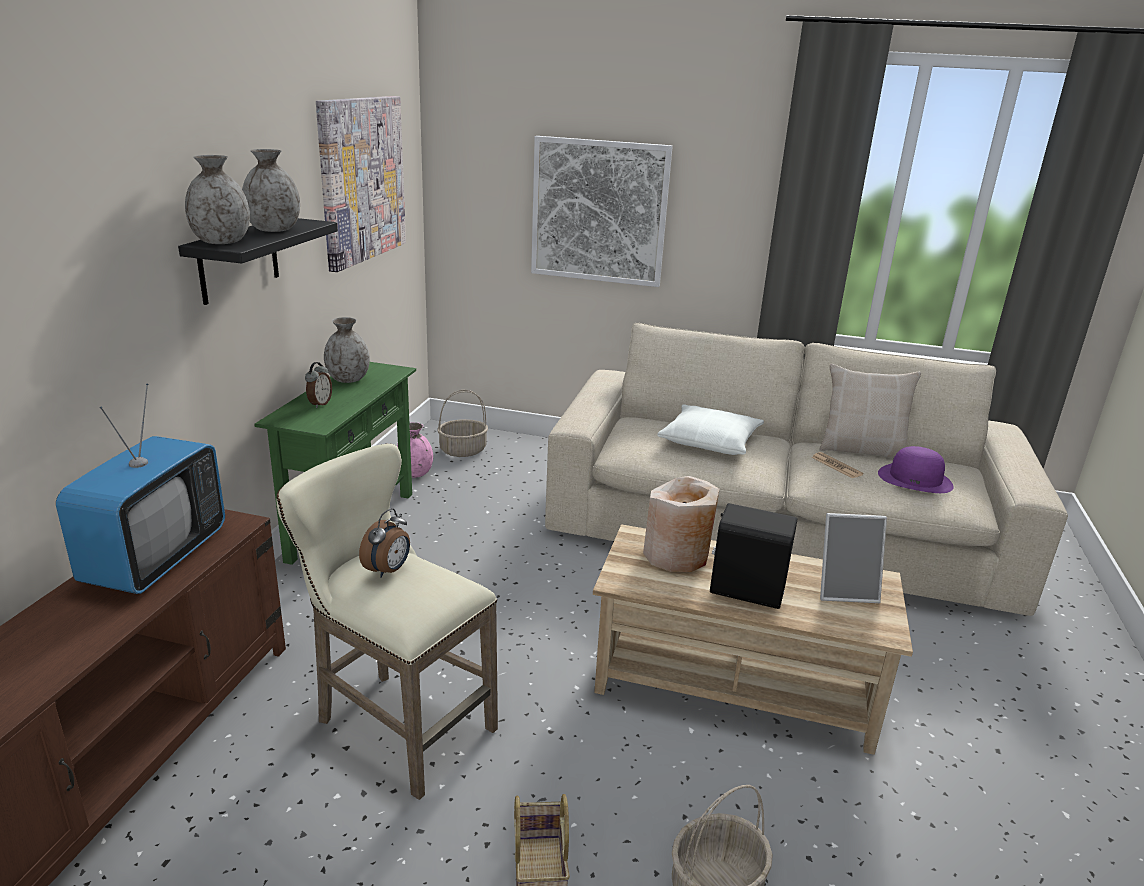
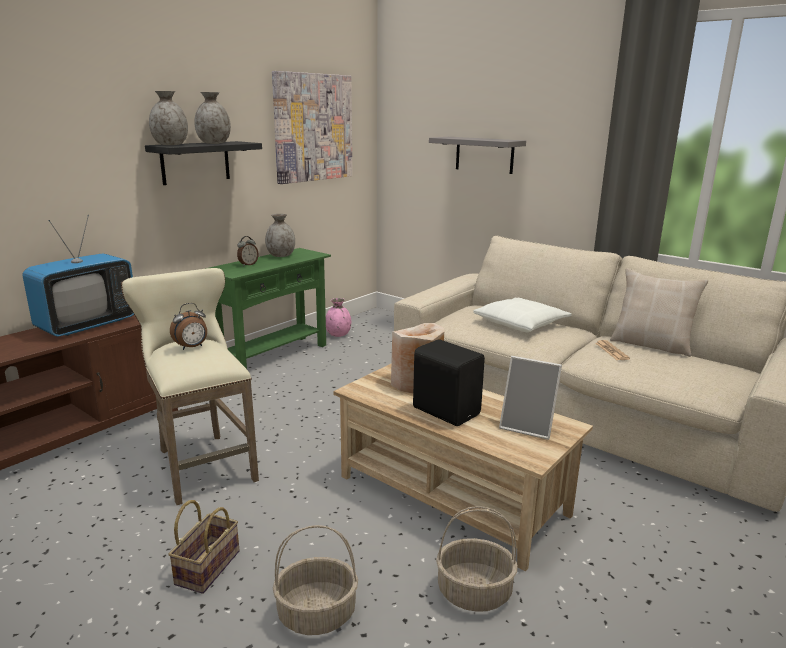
camera: 25 degrees right, 5 degrees down
(463, 450) = (382, 326): basket -> basket (475, 592)
(599, 211) = (484, 155): picture -> grey shelf
(915, 479) = (679, 369): purple hat -> none

